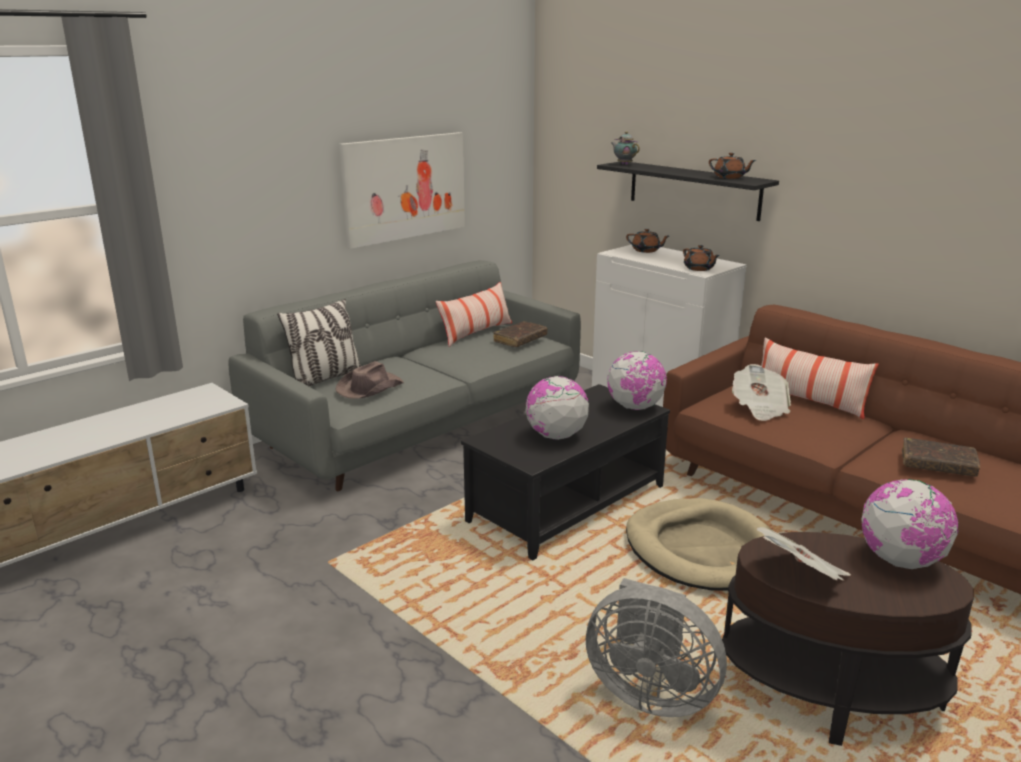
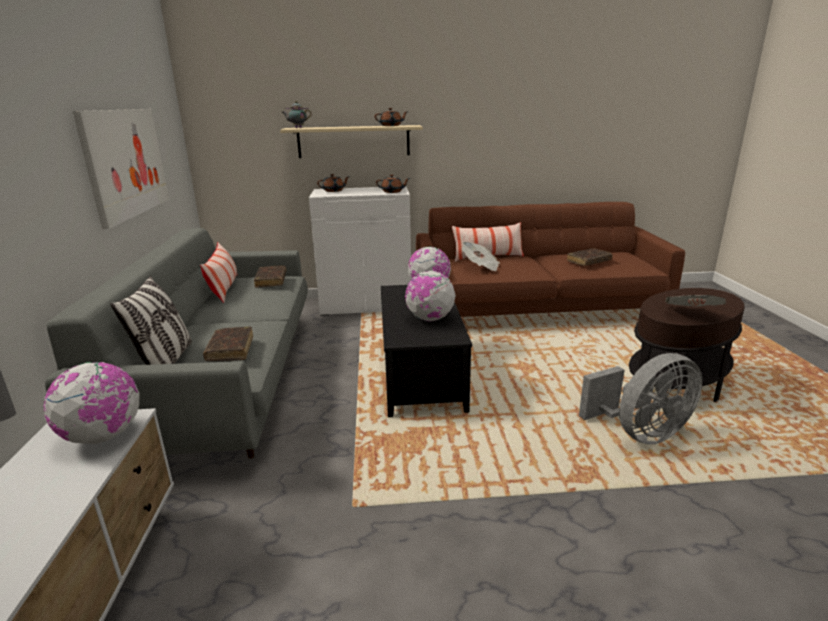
camera: 50 degrees left, 0 degrees up
(369, 388) = (230, 350): brown hat -> brown book
(693, 190) = (353, 141): black shelf -> beige shelf
(702, 550) = (521, 358): beige dog bed -> none
(901, 561) = (691, 293): globe -> globe (104, 436)

